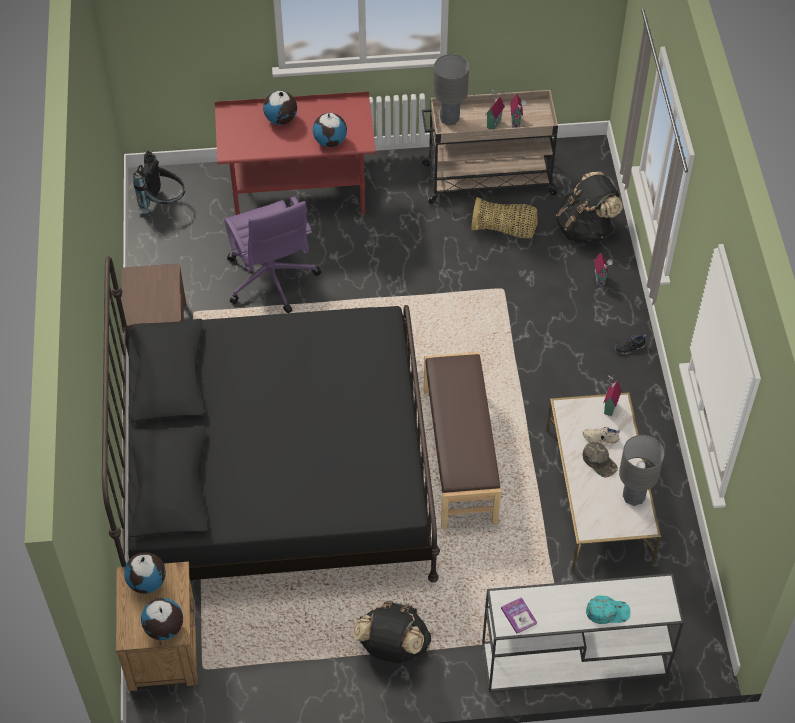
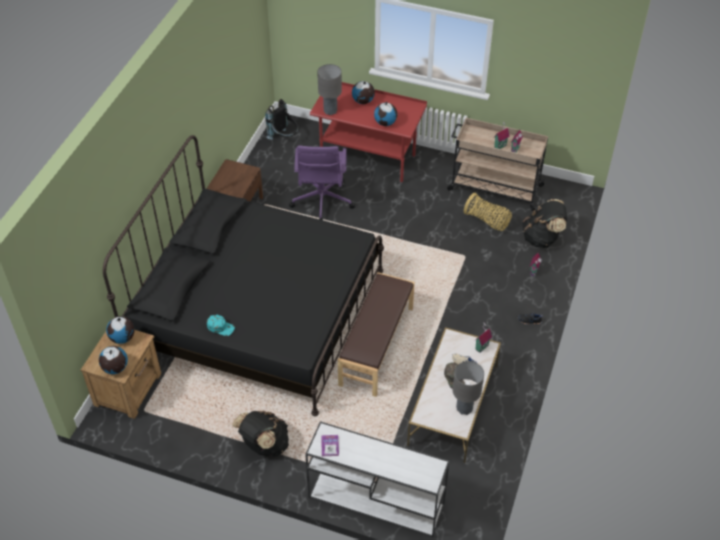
camera: 25 degrees right, 5 degrees down
(449, 118) = (473, 134): grey table lamp -> grey table lamp (330, 111)
(607, 611) = (390, 467): turquoise cap -> turquoise cap (220, 327)

